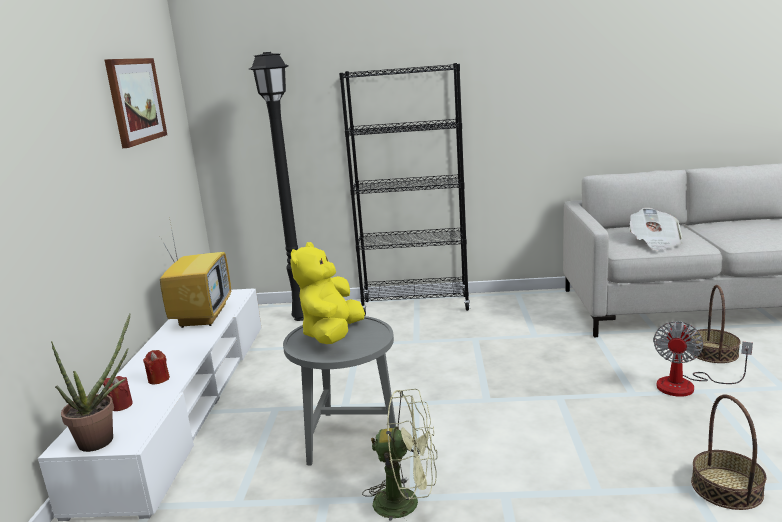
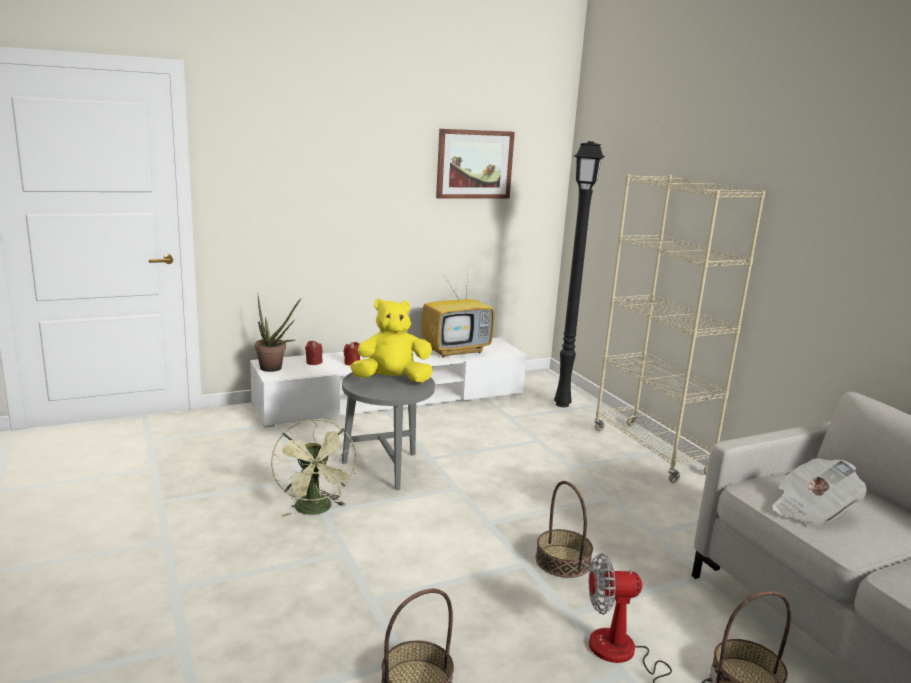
camera: 60 degrees right, 0 degrees up
(416, 305) = (651, 452): black bookcase -> beige bookcase
(560, 379) = (563, 561): none -> basket

